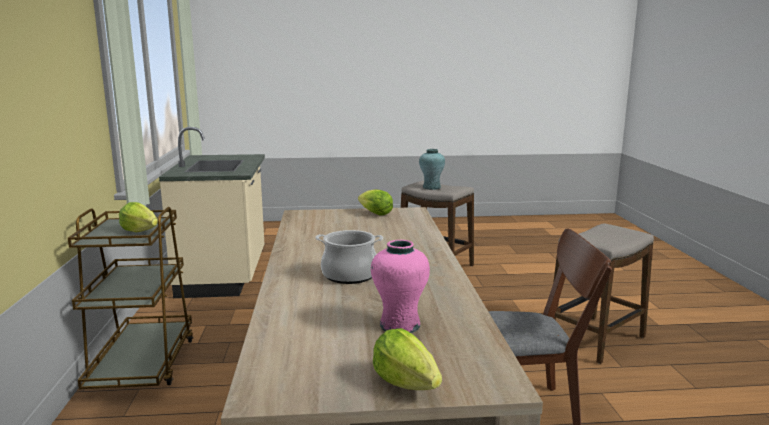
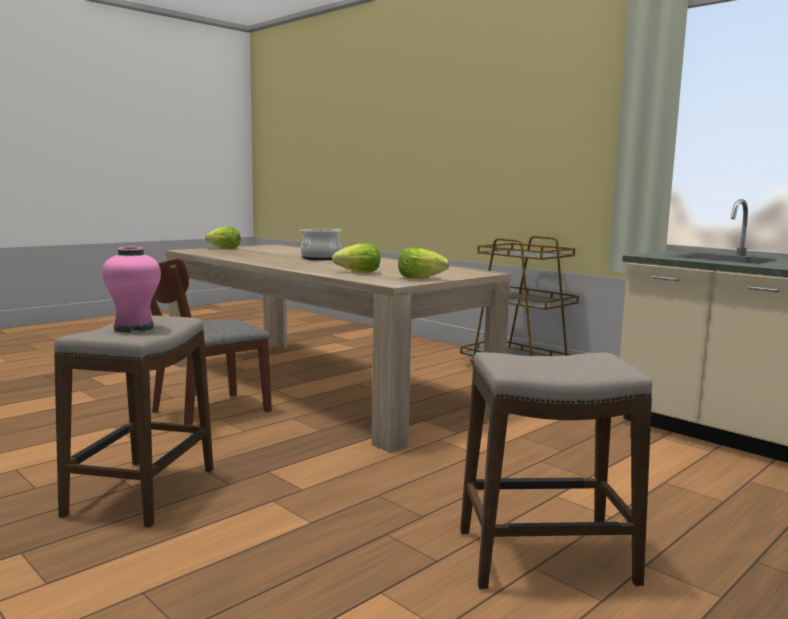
camera: 140 degrees right, 5 degrees down
(140, 231) = (515, 253): lettuce -> lettuce (359, 272)
(399, 325) = (252, 253): pink vase -> pink vase (134, 328)
(431, 187) = (560, 359): turquoise vase -> none

